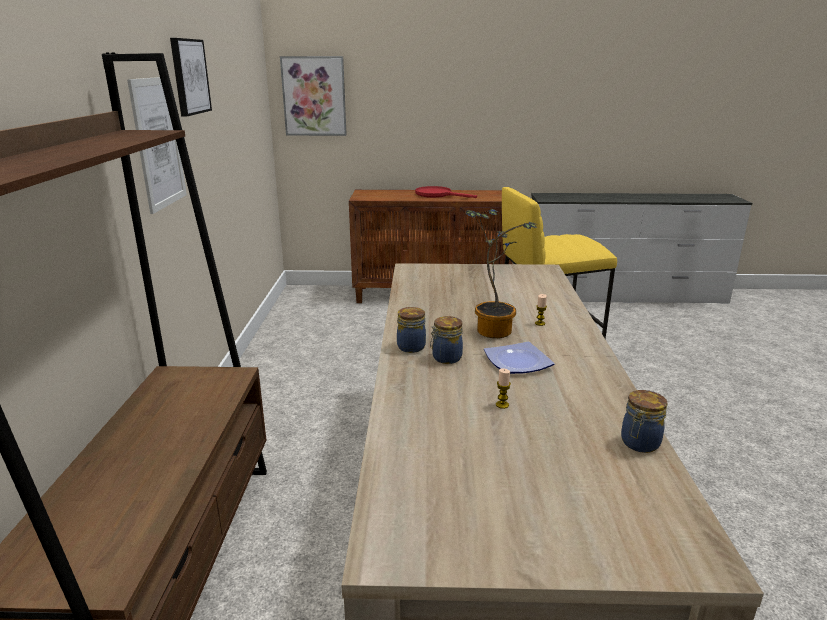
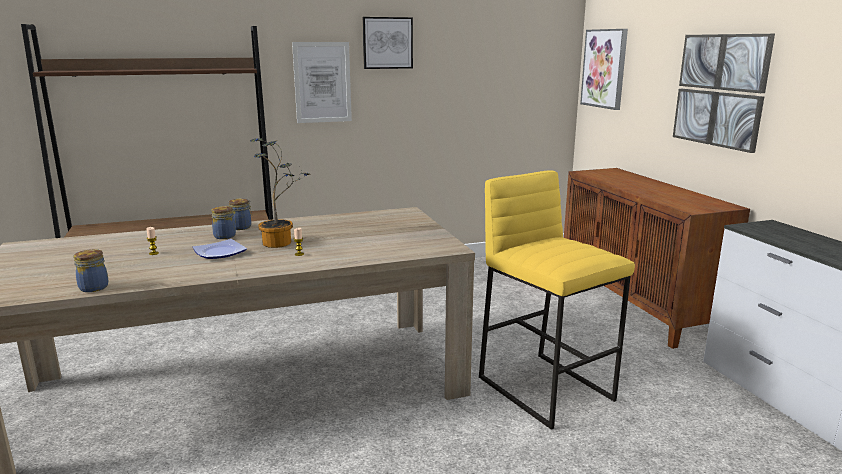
camera: 70 degrees right, 5 degrees down
(438, 195) = (652, 189): red frying pan -> none
(466, 107) = (720, 90): none -> picture

